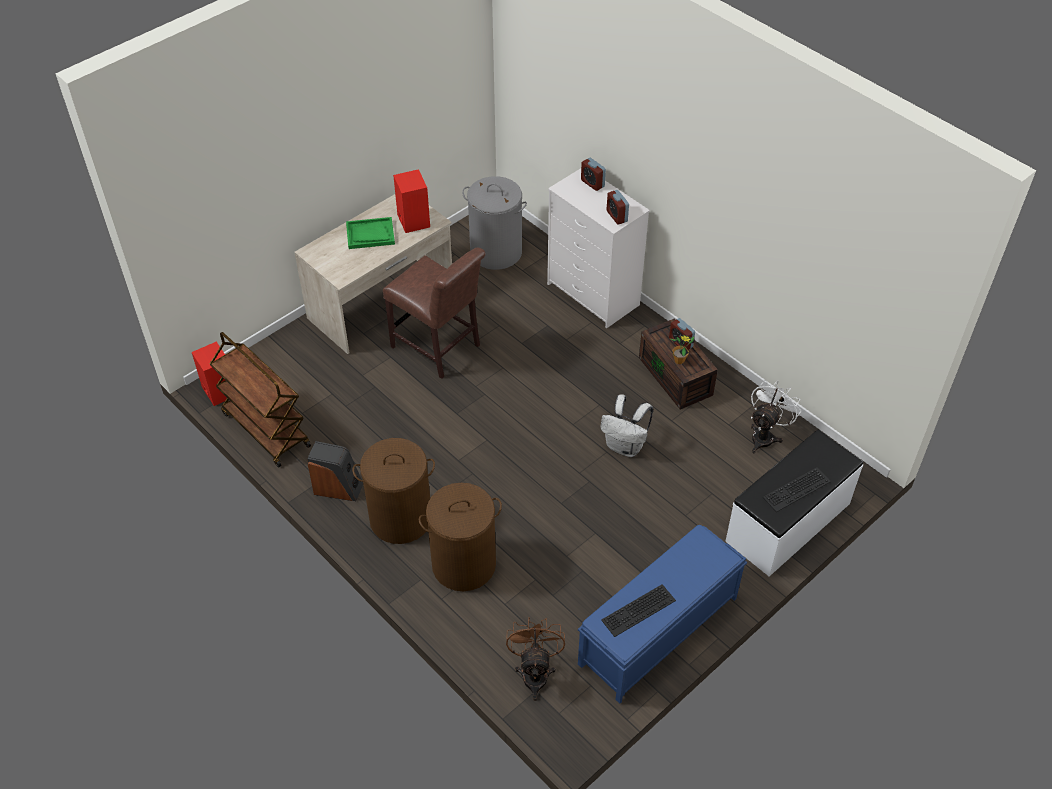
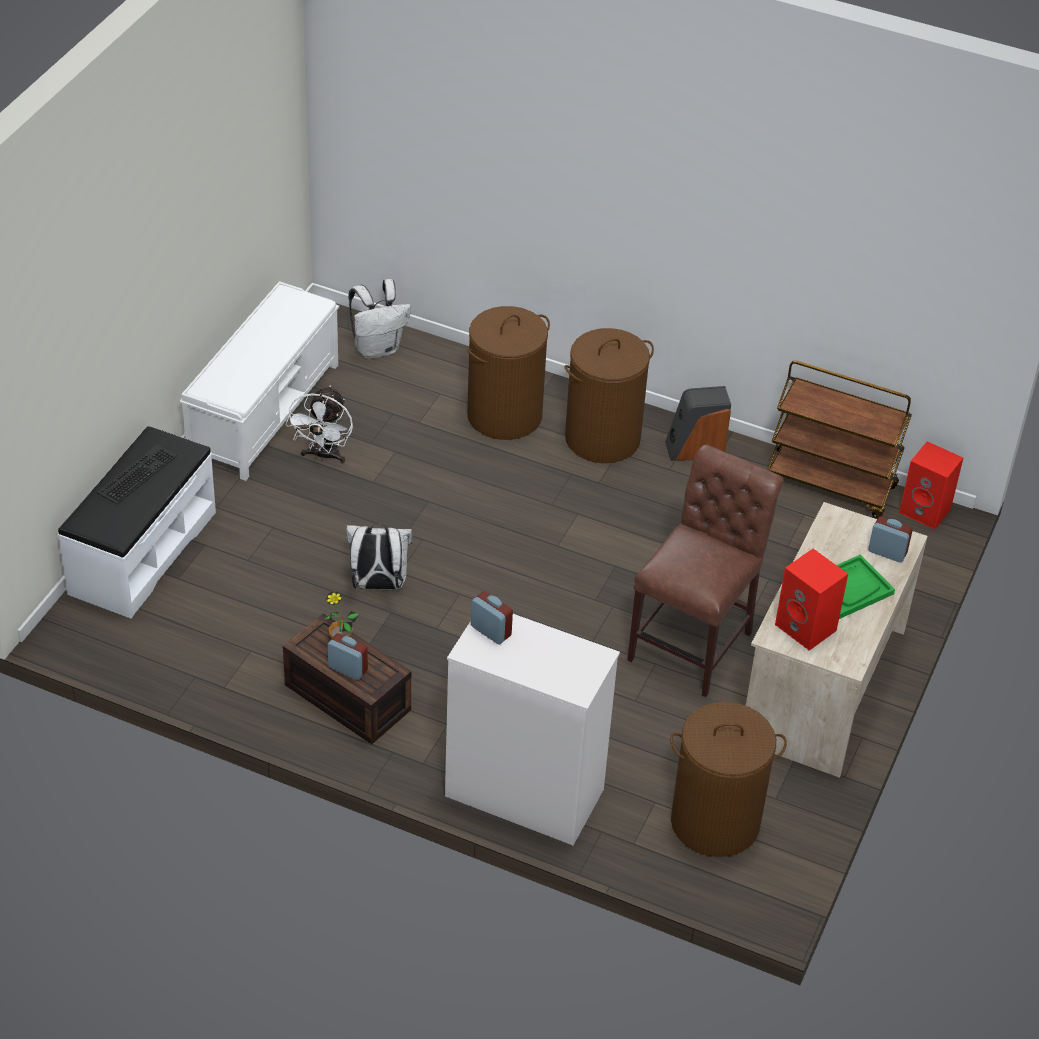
camera: 155 degrees right, 5 degrees down
(439, 349) = (695, 642): brown chair -> brown chair turned 105 degrees clockwise
(495, 252) = (715, 821): grey laundry basket -> brown laundry basket
(535, 673) = (378, 348): brown fan -> white backpack
(592, 183) = (556, 678): alarm clock -> alarm clock (887, 552)
(638, 612) = (281, 322): keyboard -> none
(657, 632) = (265, 410): blue bench -> white bench
(765, 436) = (196, 649): white fan -> white fan (323, 456)

